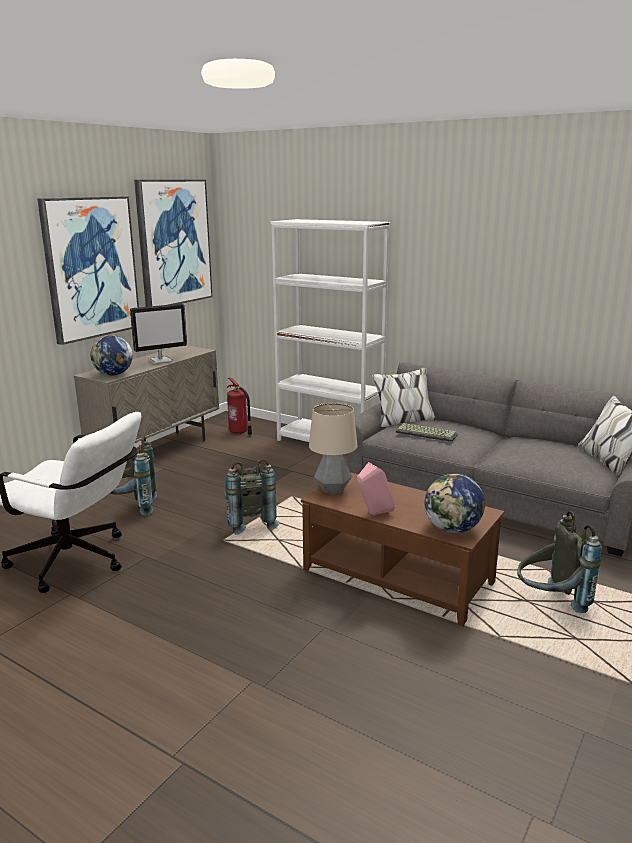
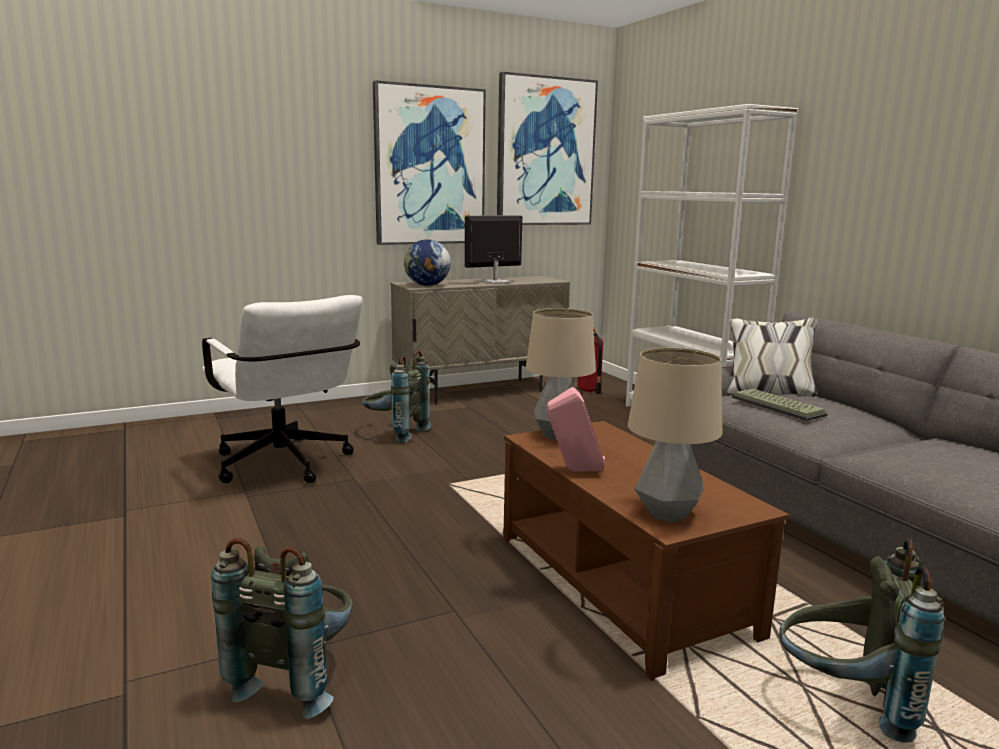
camera: 30 degrees right, 5 degrees down
(161, 360) = (494, 282): monitor -> monitor turned 150 degrees clockwise
(249, 522) = (498, 475): grey backpack -> grey backpack (296, 677)
(453, 529) = (667, 514): globe -> table lamp

